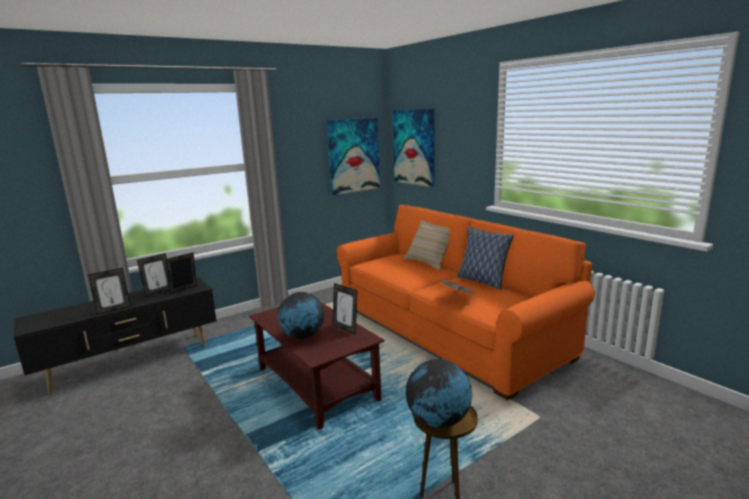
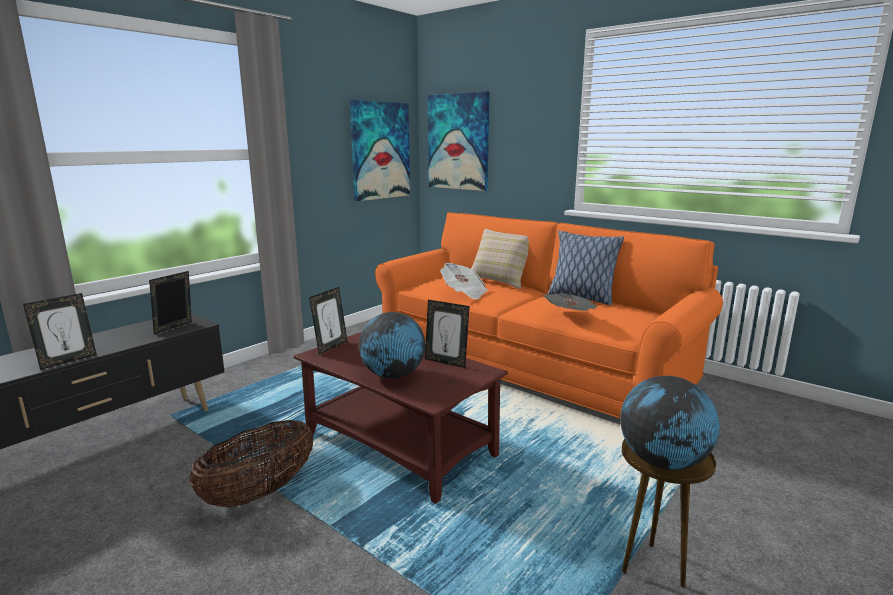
camera: 15 degrees left, 0 degrees up
(158, 292) = (133, 333): picture frame -> picture frame (330, 347)
(213, 407) = (260, 492): none -> basket
(393, 272) = (464, 293): none -> newspaper

